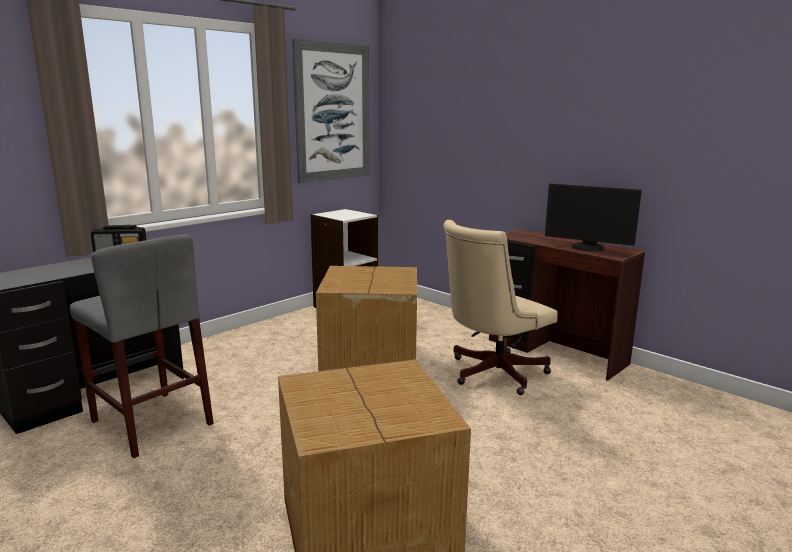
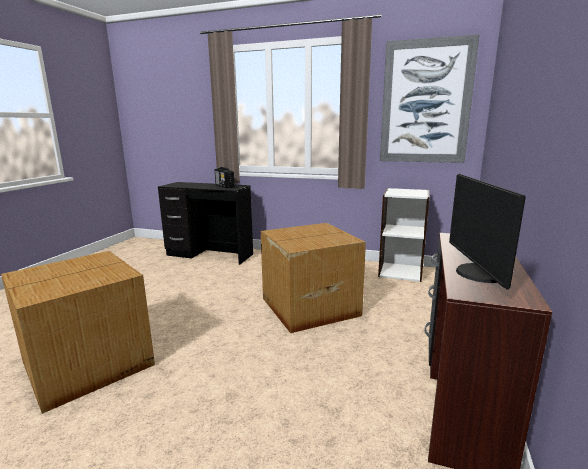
camera: 65 degrees right, 0 degrees up
(152, 422) = (189, 273): grey stool -> none
(491, 374) = (352, 365): beige office chair -> none

